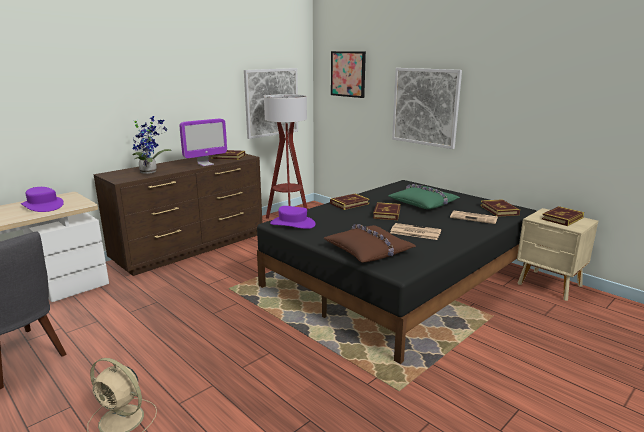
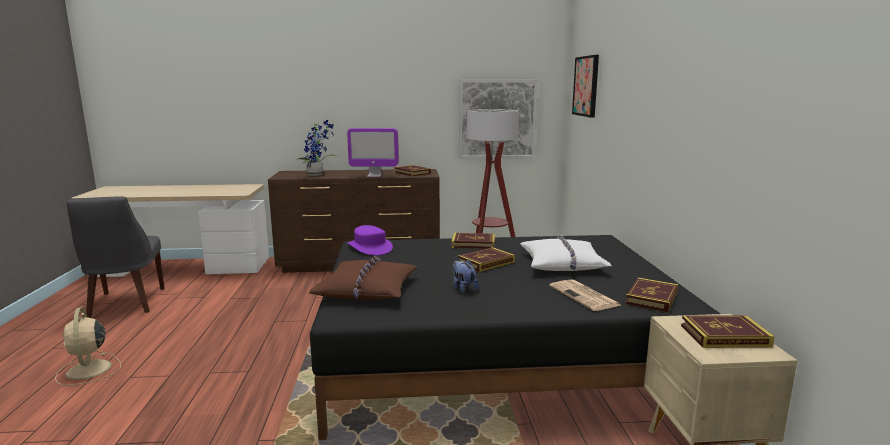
camera: 40 degrees right, 5 degrees down
(43, 205) = (220, 189): purple hat -> none
(414, 232) = (463, 288): newspaper -> plush toy
(424, 203) = (562, 264): green pillow -> white pillow
(425, 107) = (636, 130): picture -> none

